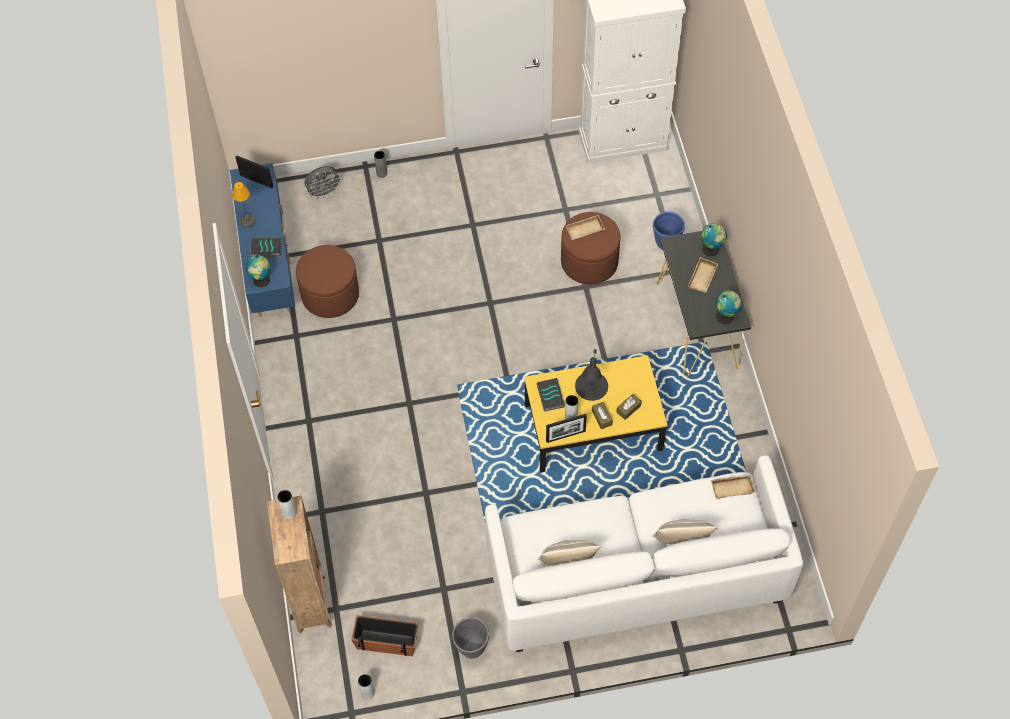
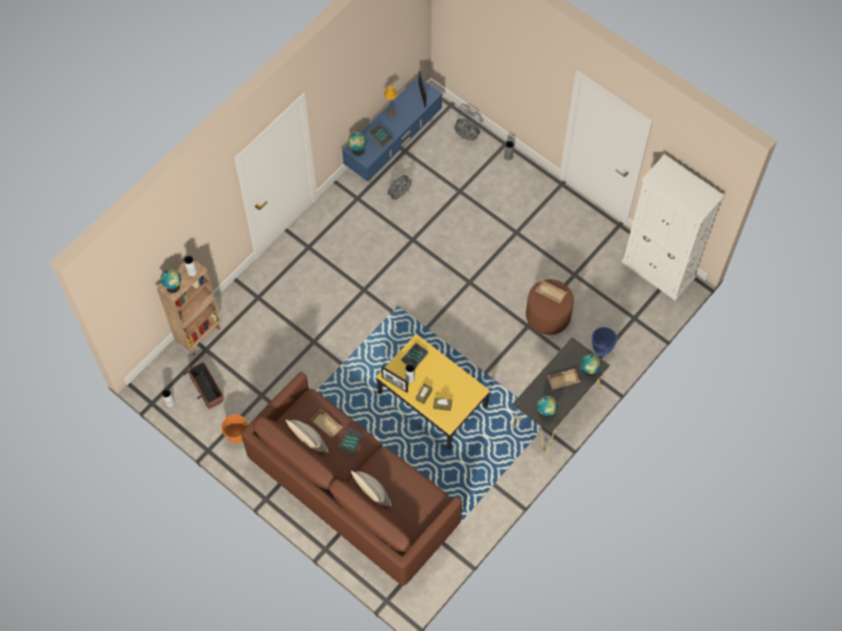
camera: 50 degrees right, 5 degrees up
(291, 545) = (174, 287): none -> globe
(330, 294) = (399, 194): brown ottoman -> grey fan
(471, 648) = (237, 436): grey planter -> orange planter
(591, 386) = (440, 374): black table lamp -> none
(602, 521) = (350, 442): none -> book
(635, 575) = (353, 491): white sofa -> brown sofa
(732, 487) = (432, 498): beige tray -> beige tray (327, 424)

